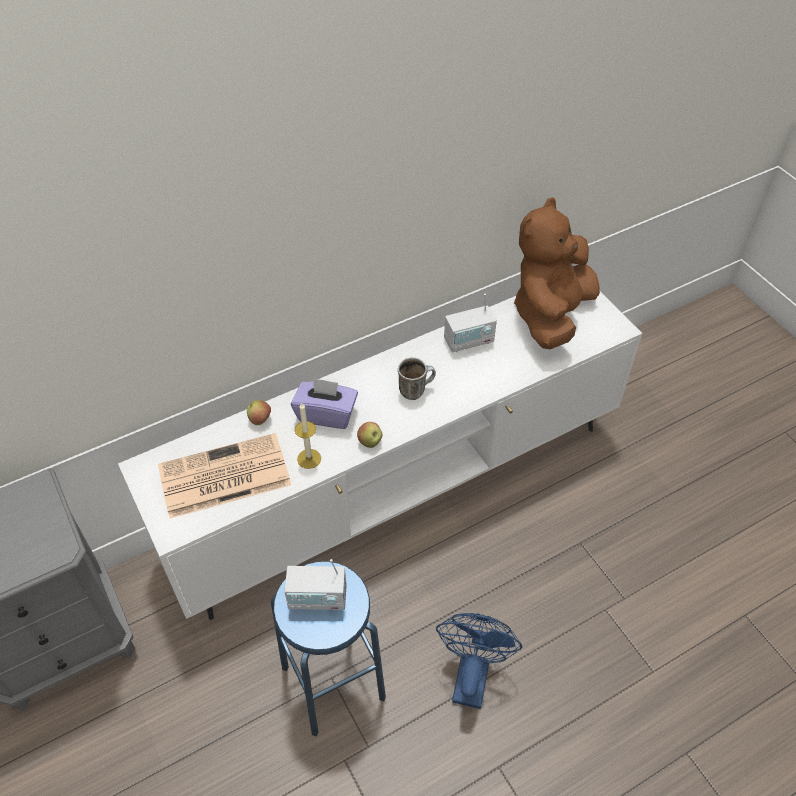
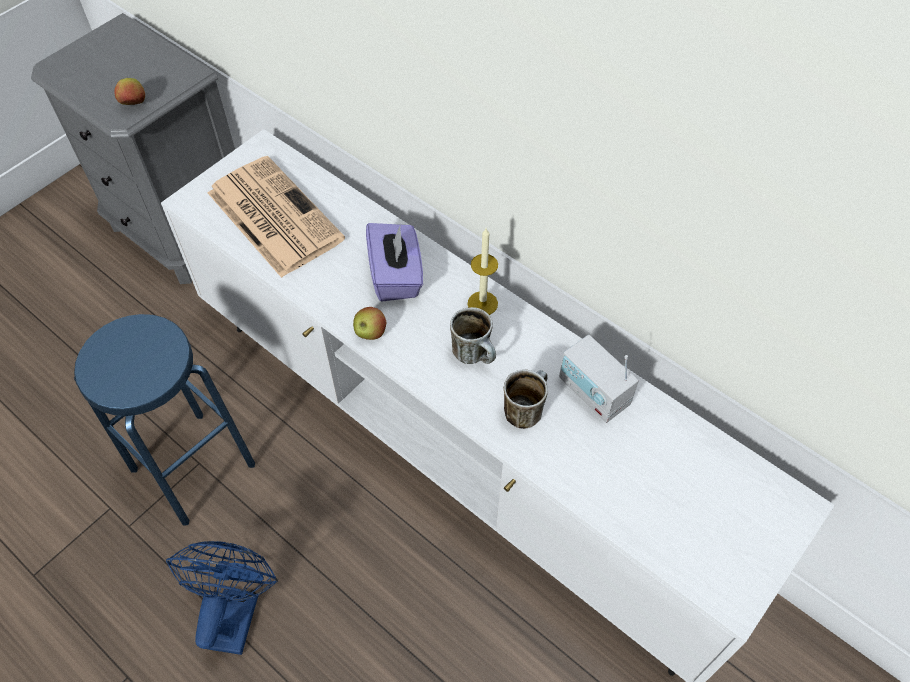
camera: 70 degrees right, 5 degrees up
(260, 420) = (363, 219): apple -> apple (134, 104)
(309, 458) = (324, 281): candle -> candle (482, 303)
(318, 598) = (137, 353): radio -> none
(467, 377) = (524, 409): none -> mug
(471, 674) = (235, 611): blue fan -> blue fan turned 75 degrees counterclockwise
(550, 315) = (706, 488): brown plush toy -> none

